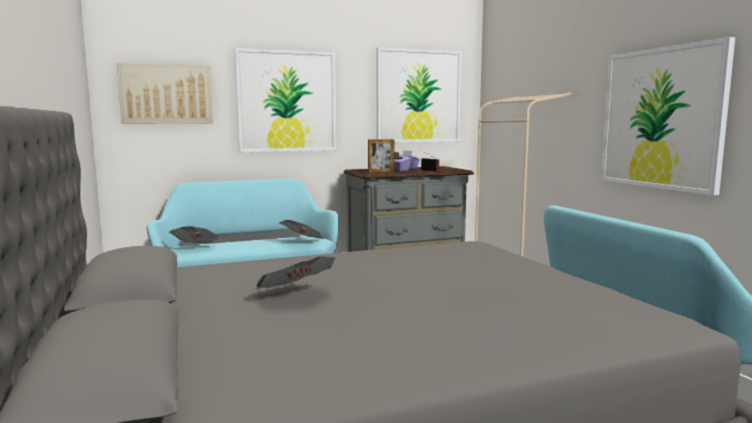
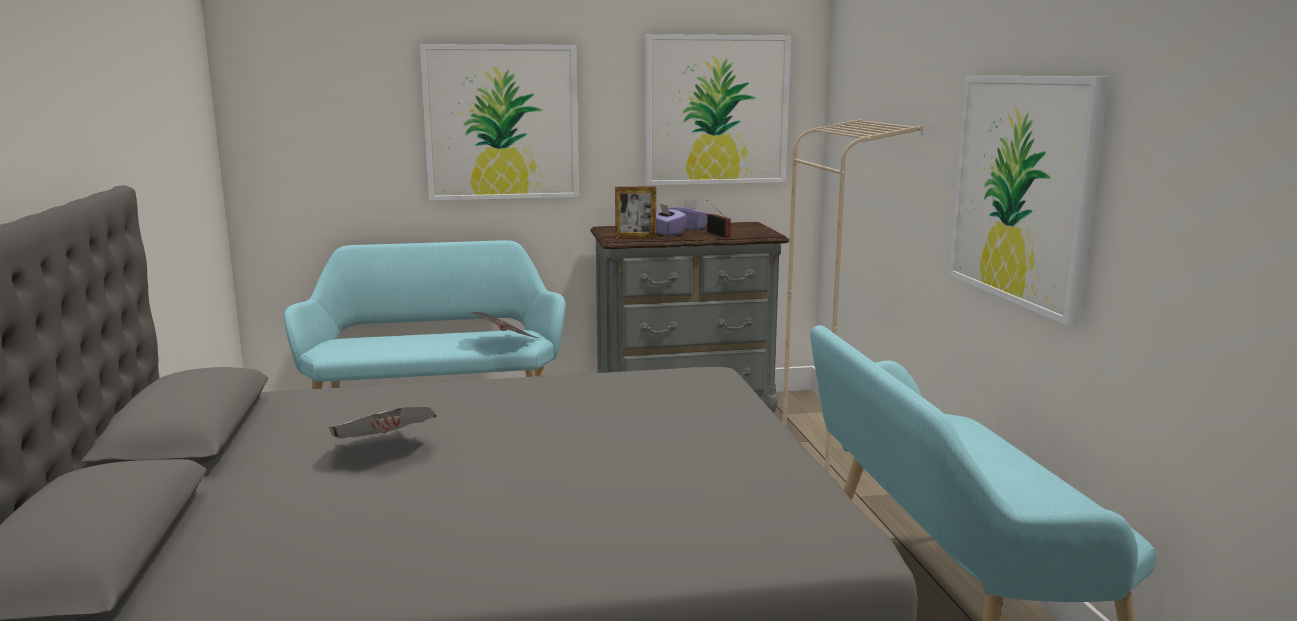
camera: 10 degrees right, 5 degrees up
(166, 94) = (321, 116): picture -> none
(196, 248) = (352, 346): newspaper -> none

